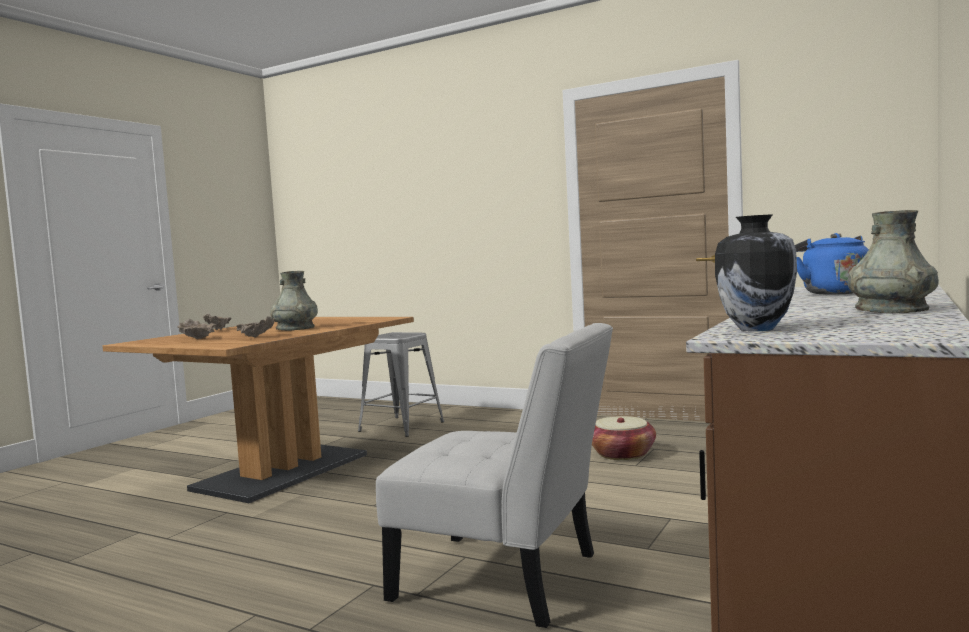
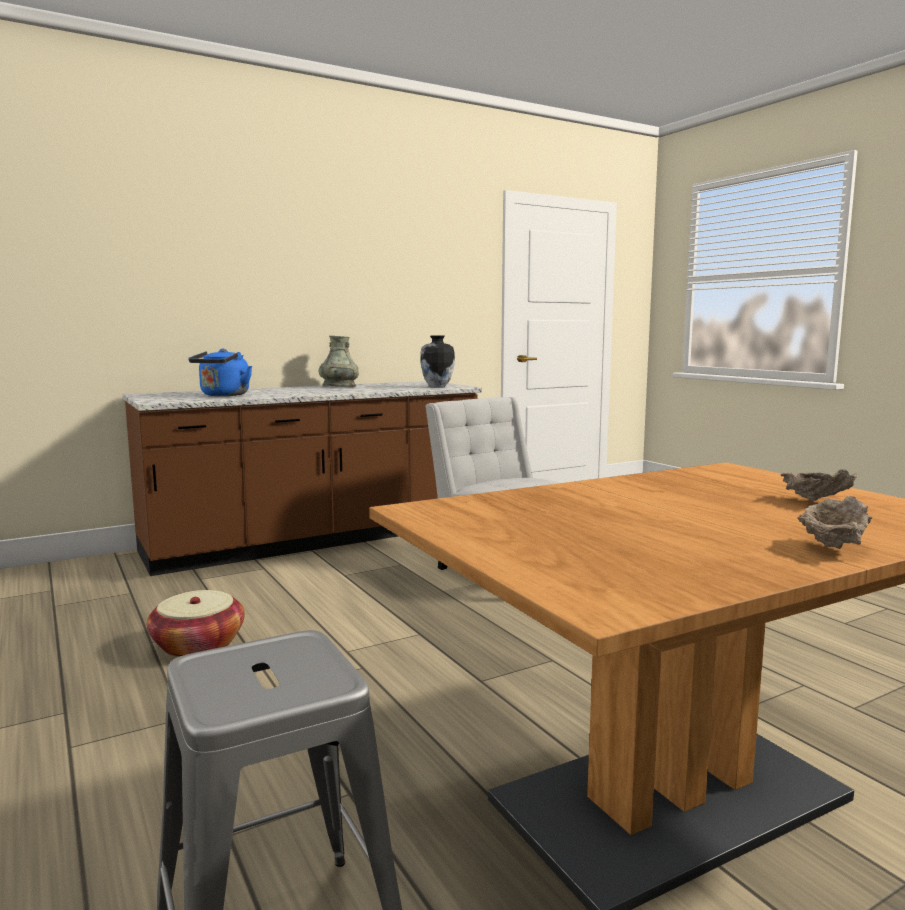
camera: 150 degrees left, 5 degrees up
(256, 337) = (701, 484): beige bowl -> none
(295, 328) = (635, 504): grey vase -> none

